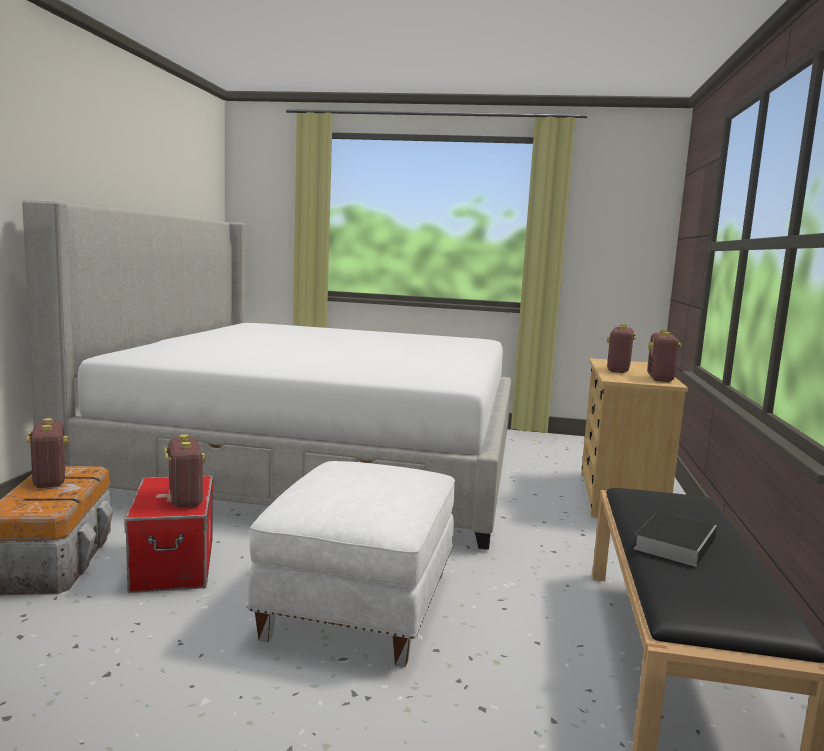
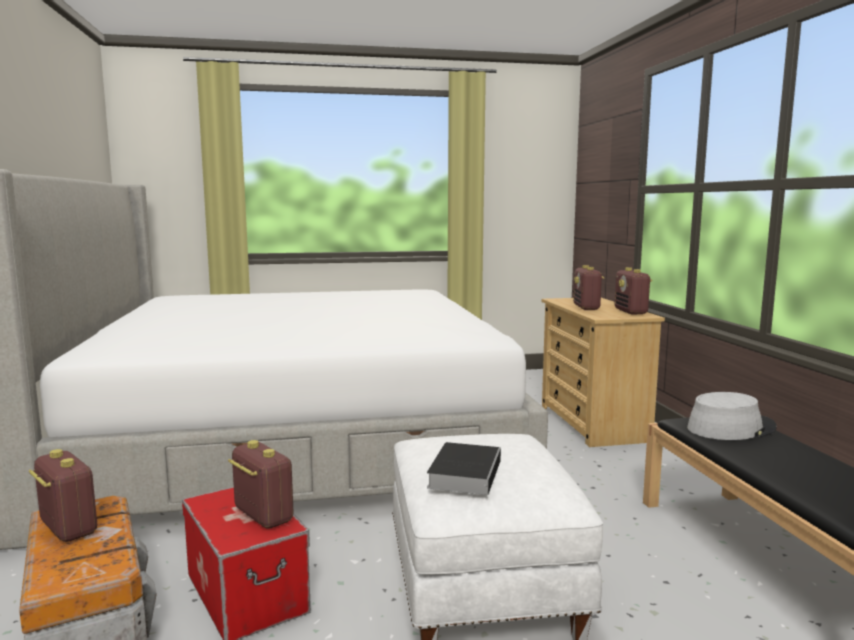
camera: 20 degrees left, 0 degrees up
(670, 505) = (730, 428): none -> grey hat
(675, 542) = (781, 463): book -> book (465, 472)

